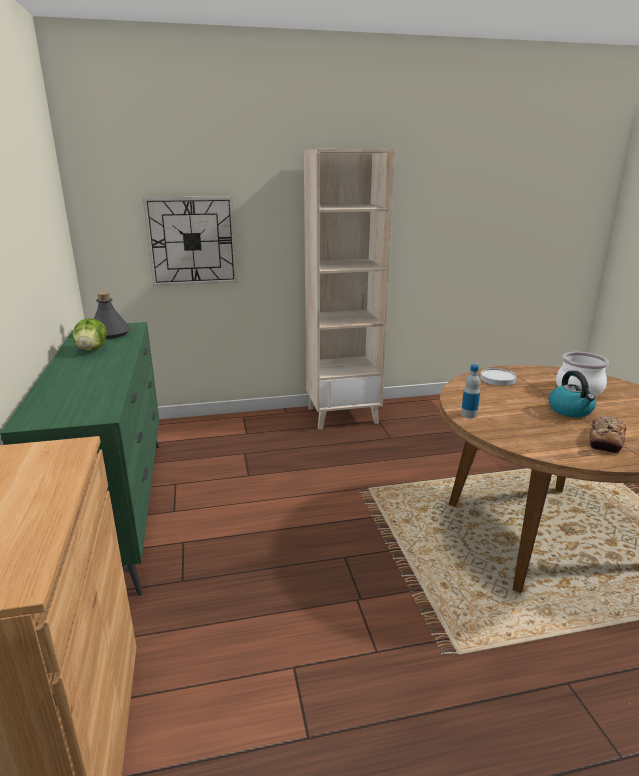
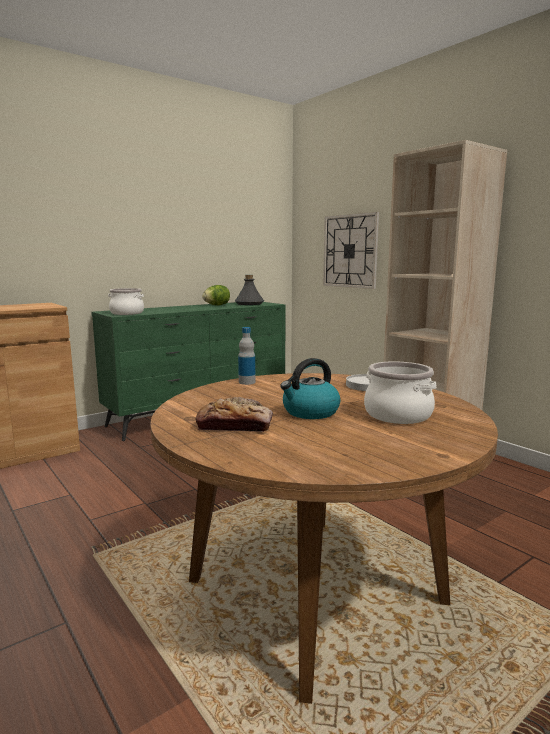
camera: 65 degrees right, 10 degrees down
(88, 408) = (127, 313): none -> cooking pot

